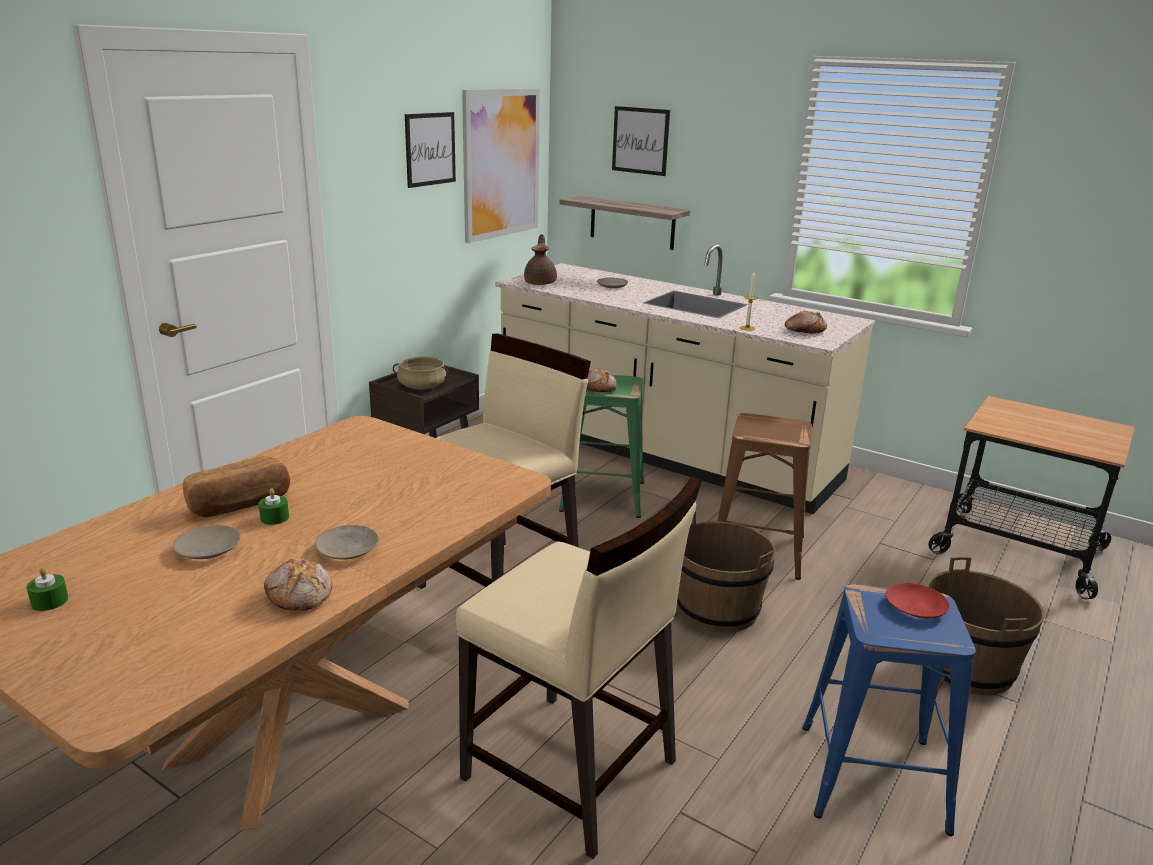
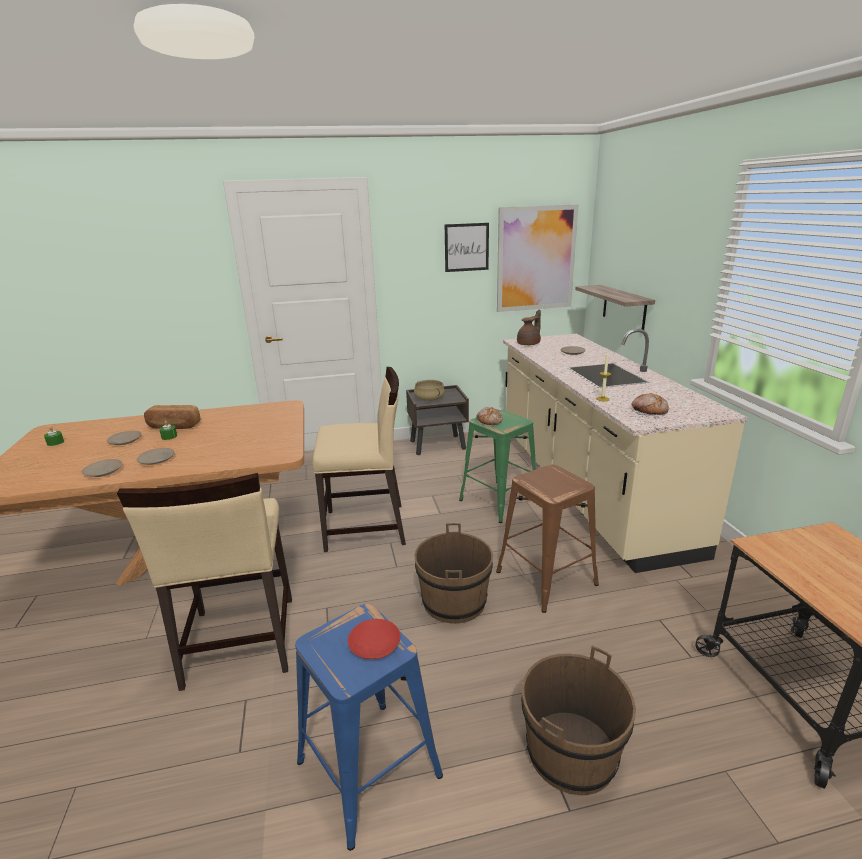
camera: 45 degrees right, 0 degrees up
(300, 594) = (104, 472): bread -> beige plate
(640, 140) = (633, 242): picture -> none

